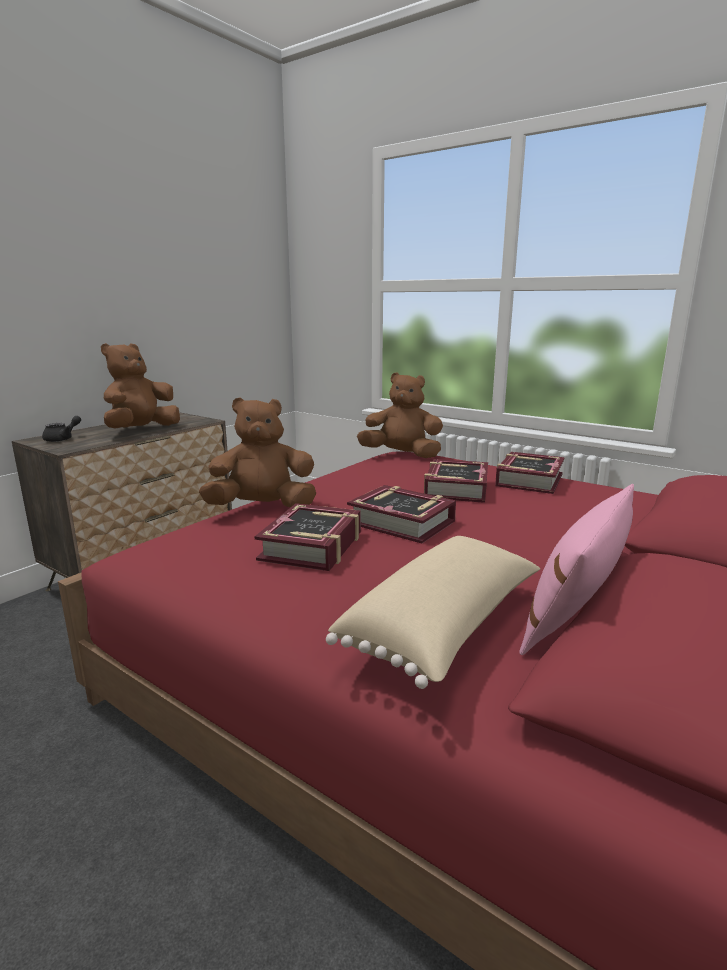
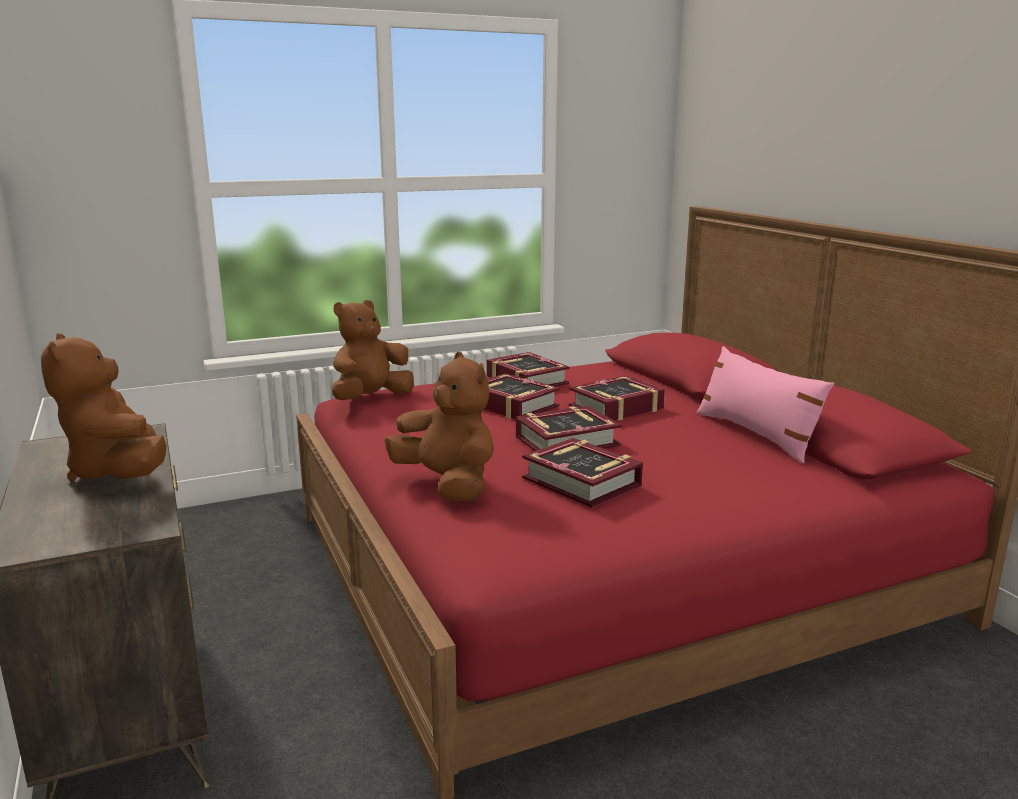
camera: 60 degrees left, 0 degrees up
(62, 439) = (63, 528): black teapot -> none
(262, 507) = (447, 485): brown plush toy -> brown plush toy turned 120 degrees clockwise
(445, 628) = (757, 473): beige pillow -> none
(526, 523) = (616, 407): none -> book

